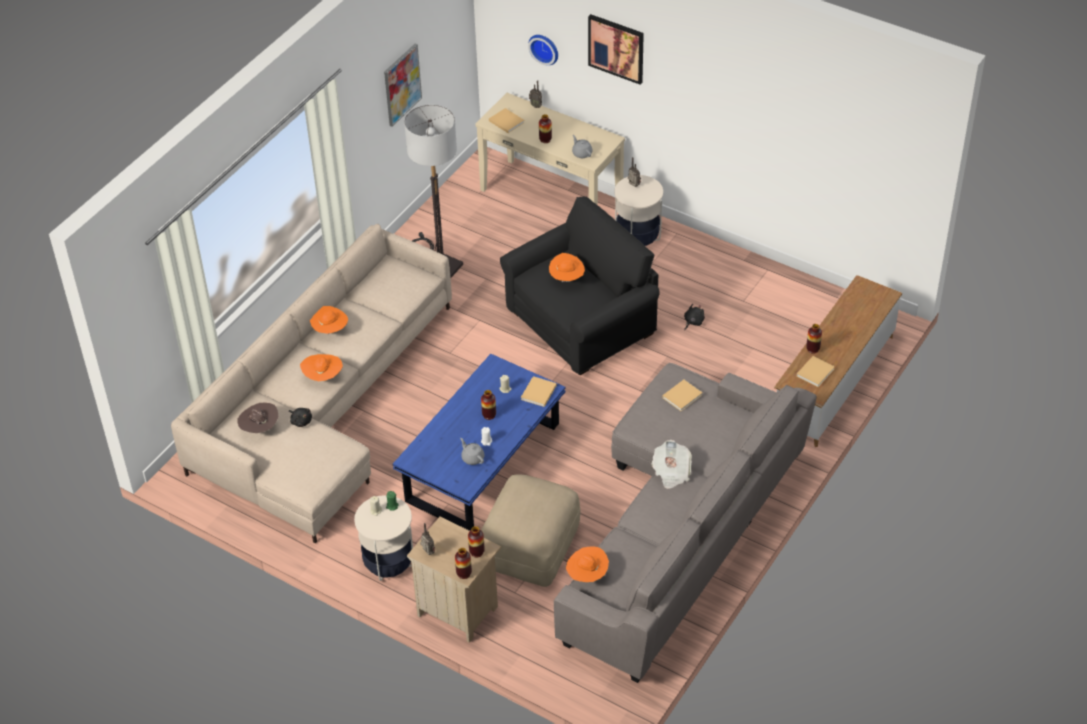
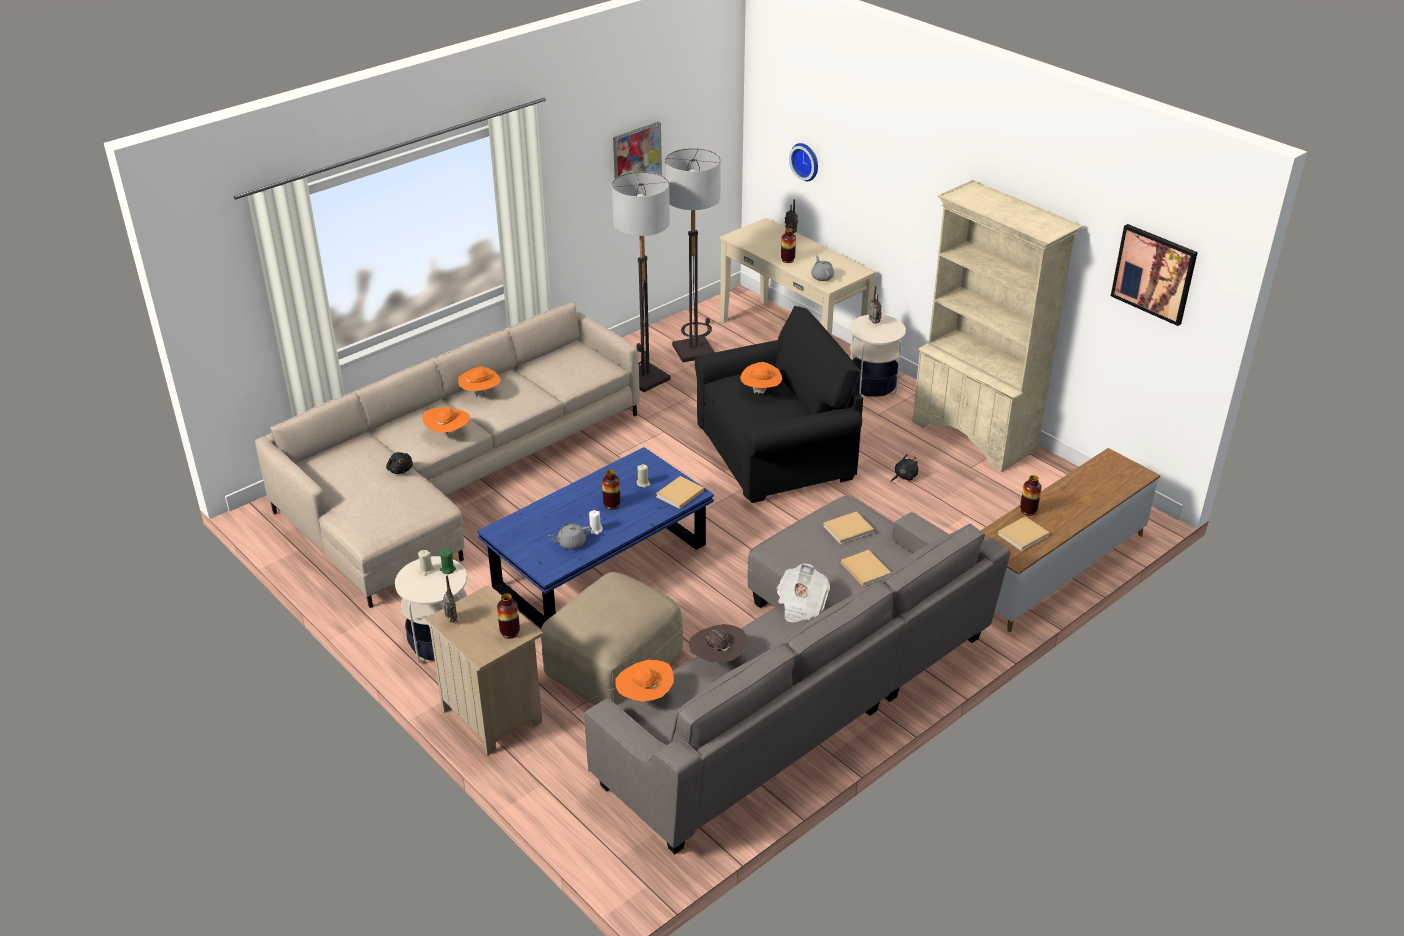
camera: 15 degrees right, 10 degrees down
(259, 429) = (351, 467): brown hat -> brown hat (717, 659)
(464, 573) = (481, 653): vase -> none
(468, 222) = (694, 345): none -> floor lamp
(472, 458) = (571, 543): grey teapot -> grey teapot turned 90 degrees counterclockwise
(506, 121) = (753, 239): beige book -> beige book (865, 569)
(616, 48) = (876, 157): picture -> picture (1154, 273)
(737, 268) = (975, 435): none -> beige bookcase

